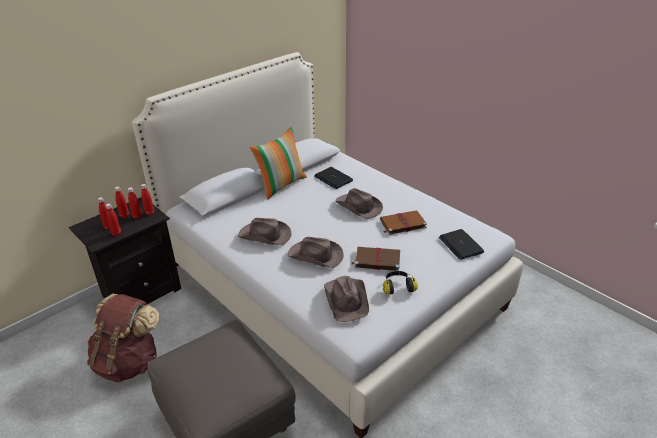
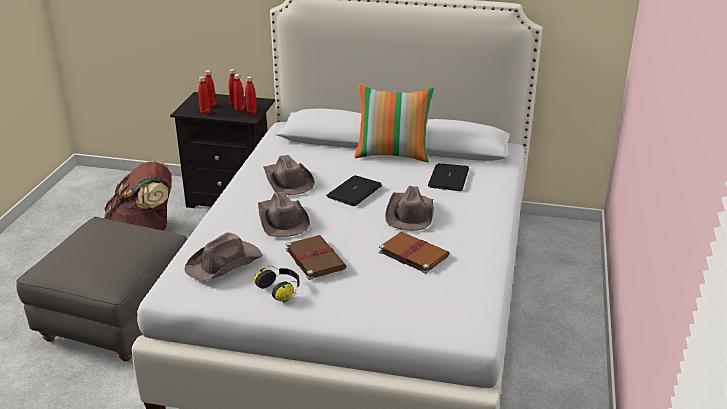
camera: 55 degrees right, 5 degrees down
(460, 245) = (417, 310): laptop -> laptop (354, 192)

